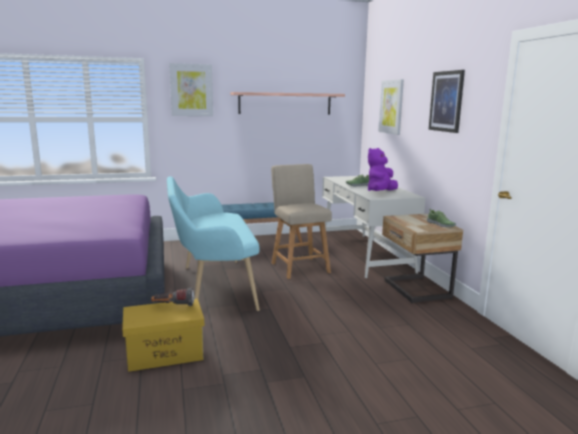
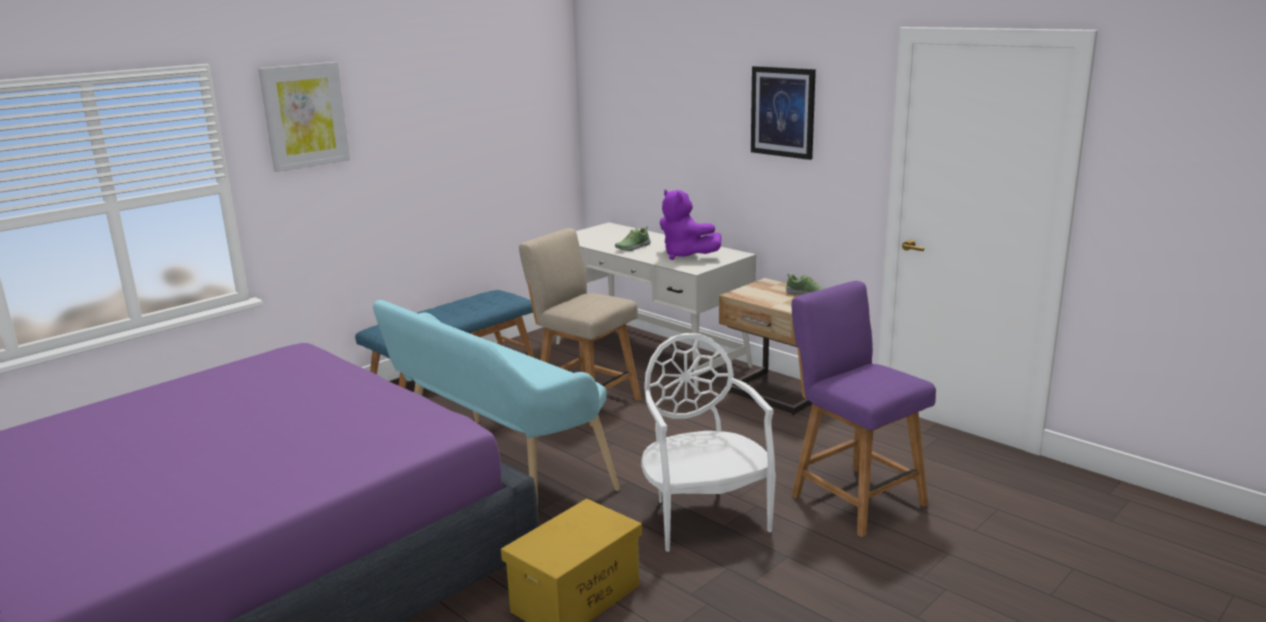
camera: 30 degrees left, 5 degrees up
(173, 306) = (573, 521): flashlight -> none
(285, 103) = (464, 117): shelf -> none
(285, 338) = (704, 516): none -> white chair
(380, 192) = (685, 255): purple plush toy -> purple plush toy turned 45 degrees counterclockwise
(391, 107) = (655, 111): picture -> none
(392, 359) = (853, 497): none -> purple chair

